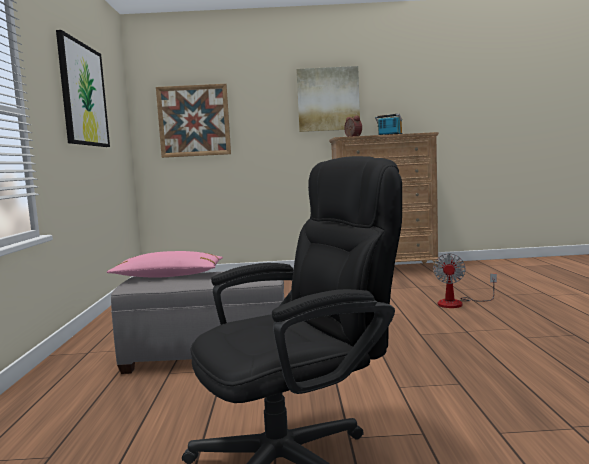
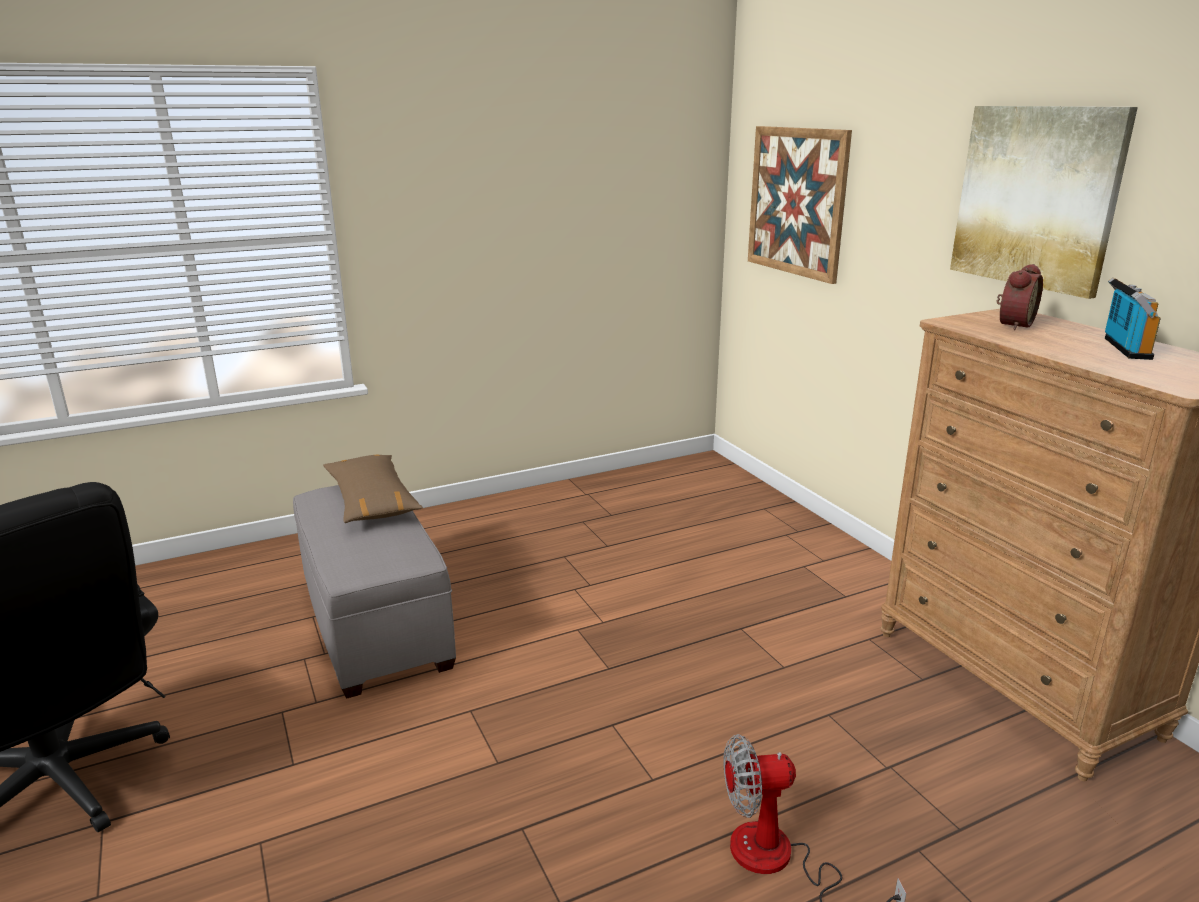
camera: 65 degrees right, 15 degrees up
(83, 95) = (526, 176): picture -> none
(168, 276) = (372, 501): pink pillow -> brown pillow

